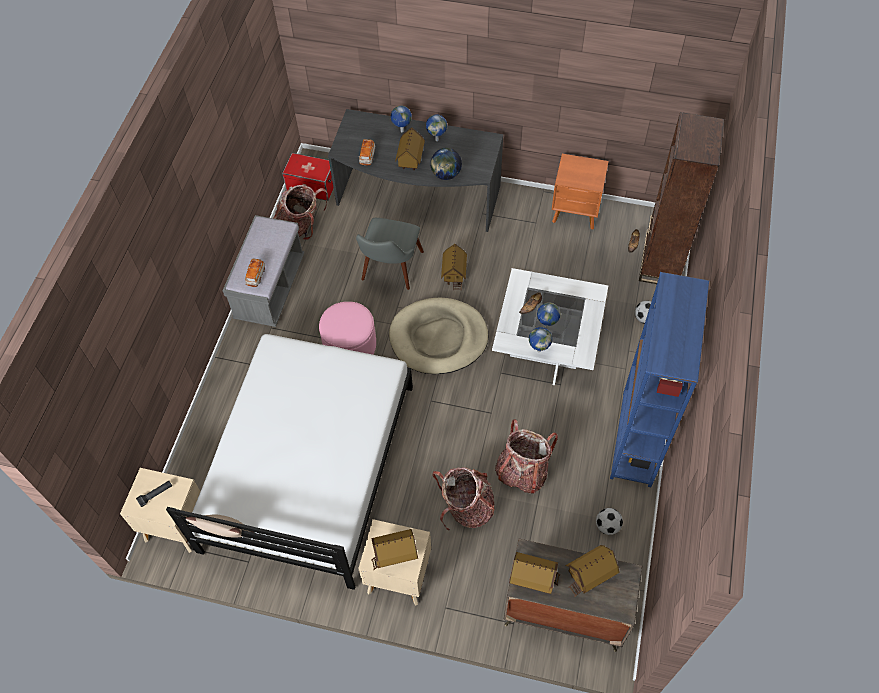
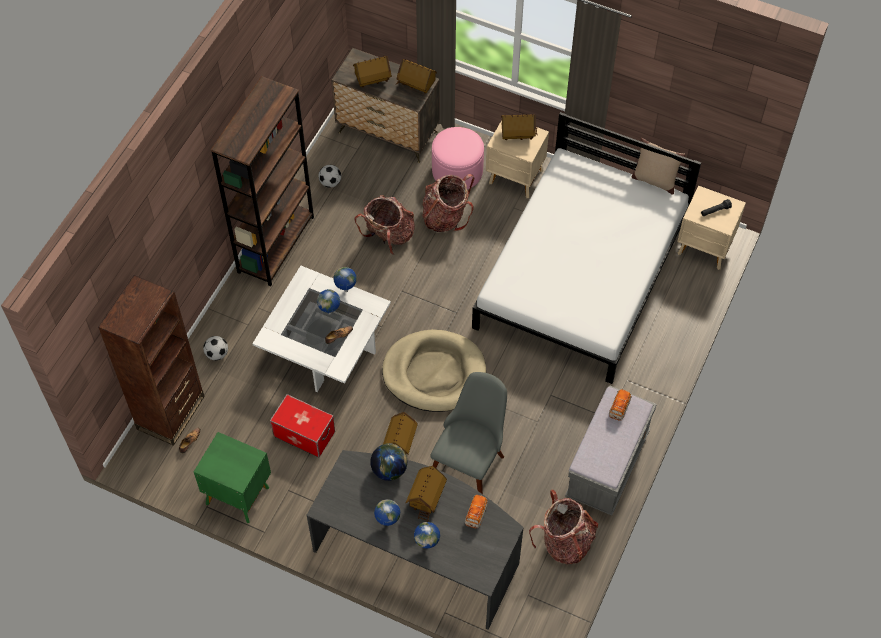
camera: 170 degrees left, 0 degrees up
(312, 186) = (546, 598): storage box -> storage box (304, 434)
(350, 345) = (527, 383): pink ottoman -> pink ottoman (457, 170)
(576, 213) = (237, 494): orange nightstand -> green nightstand
(636, 439) = (276, 244): blue bookcase -> brown bookcase

